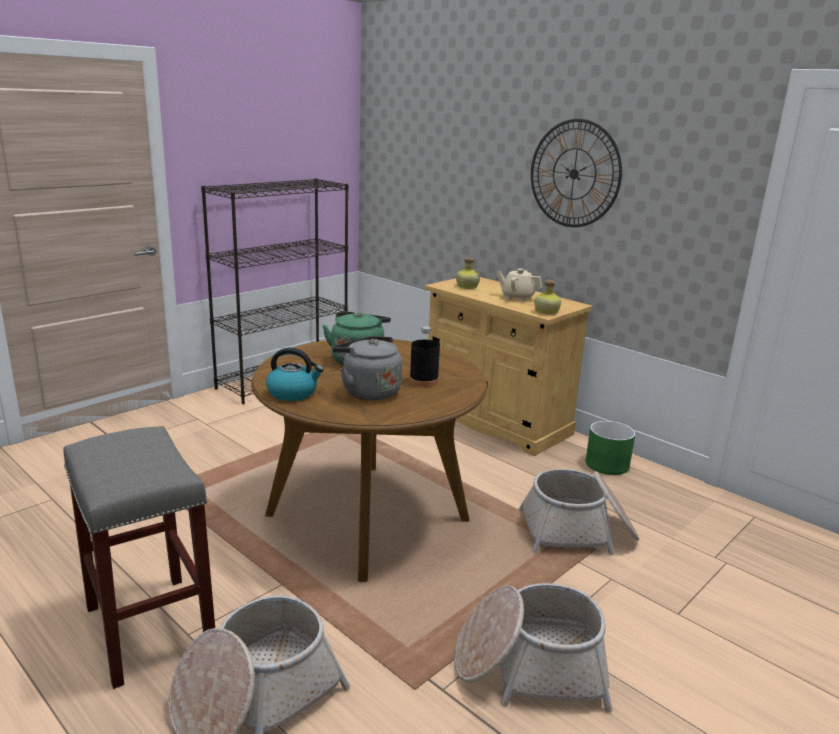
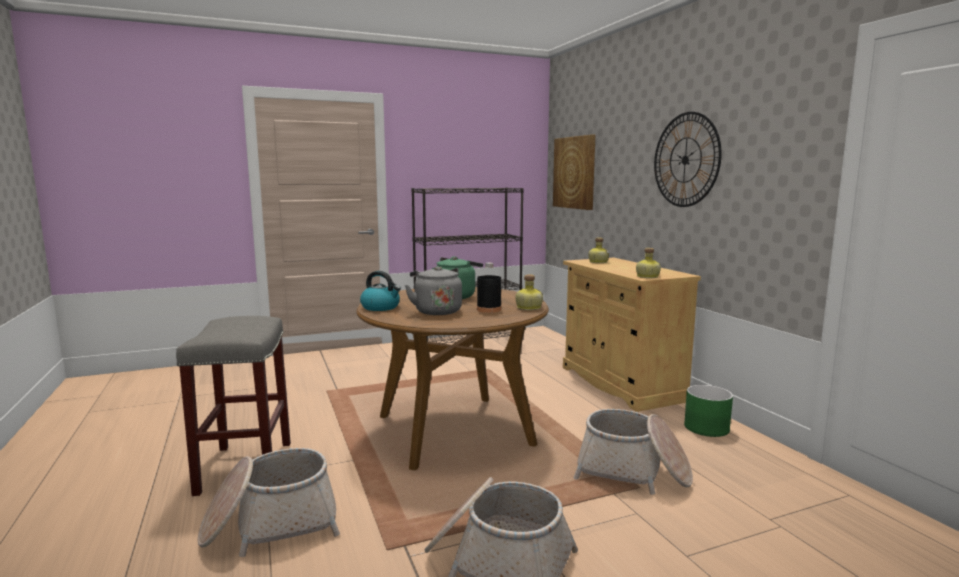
camera: 25 degrees right, 10 degrees down
(407, 163) = (574, 172): none -> picture
(461, 372) = (528, 308): none -> bottle
(517, 298) = (633, 269): beige teapot -> none

